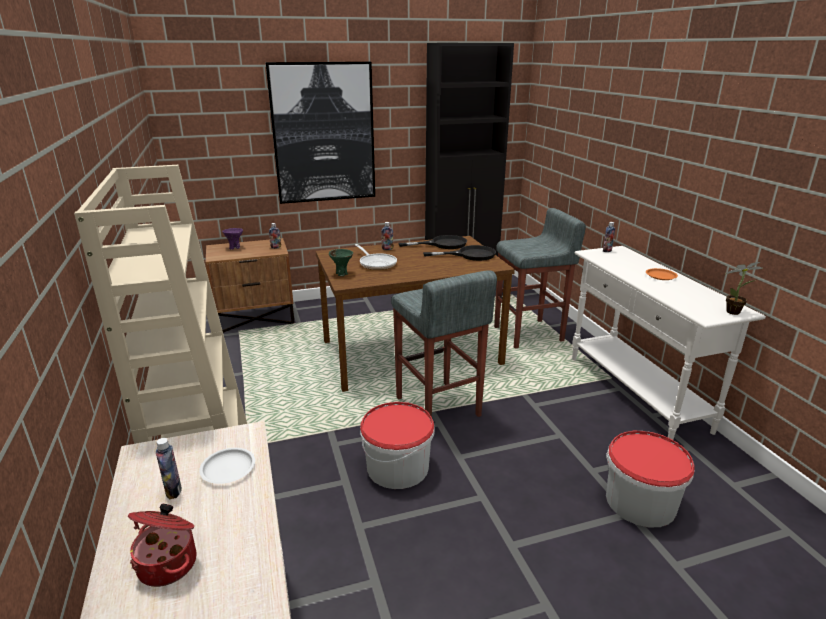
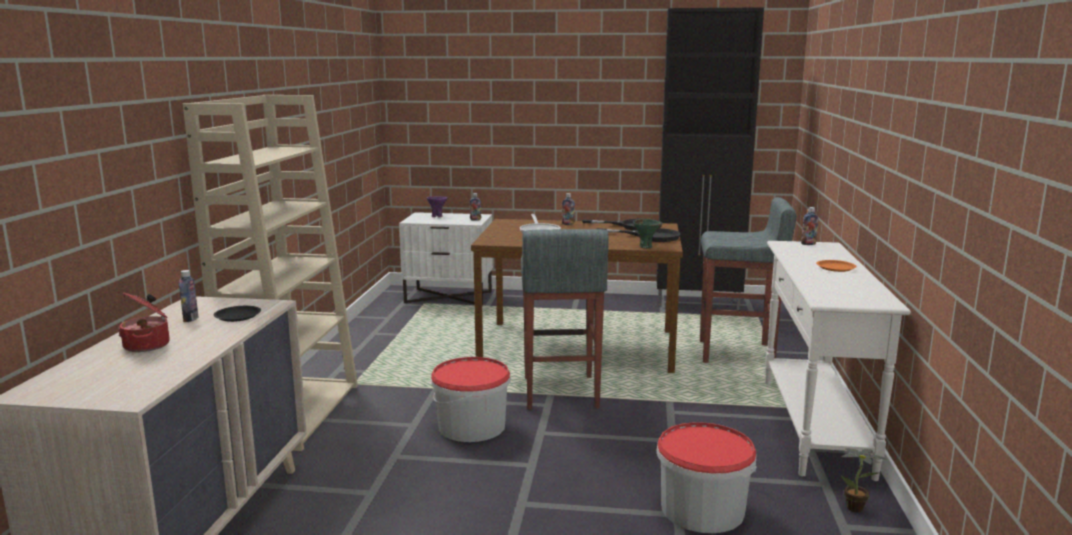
camera: 25 degrees right, 10 degrees down
(227, 469) = (237, 316): white plate -> black plate
(256, 319) = (449, 297): brown nightstand -> white nightstand
(323, 133) = (545, 105): picture -> none
(341, 274) = (494, 235): green bowl -> green bowl (645, 246)
(735, 312) = (872, 302): potted plant -> potted plant (857, 509)

